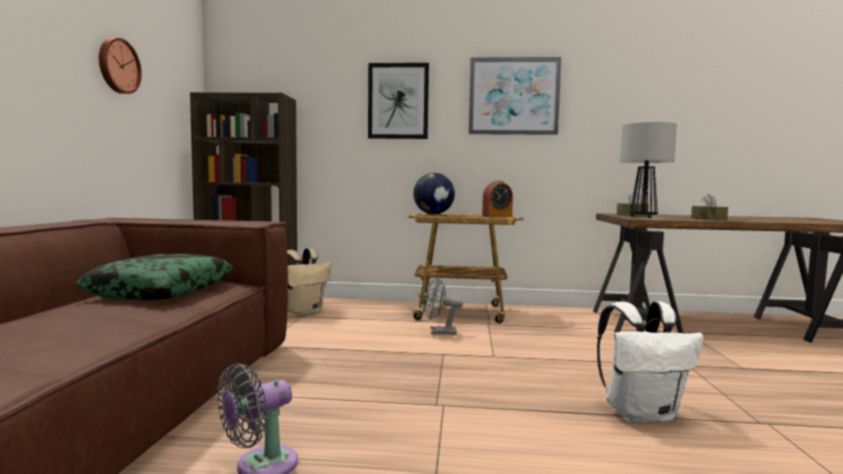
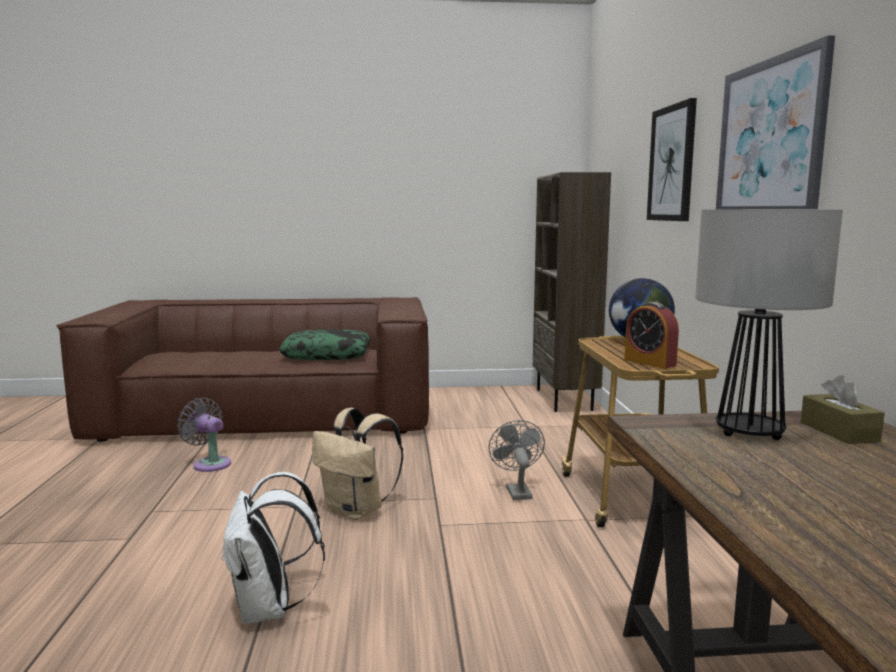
camera: 80 degrees right, 5 degrees up
(118, 66) = (449, 172): wall clock -> none
(303, 312) = (542, 424): beige backpack -> beige backpack (357, 511)
(708, 219) = (788, 489): brown tissue box -> none

